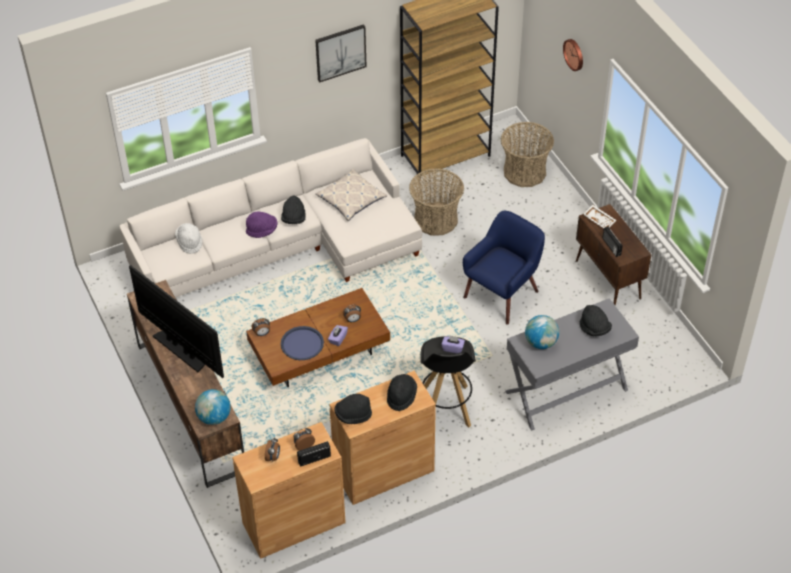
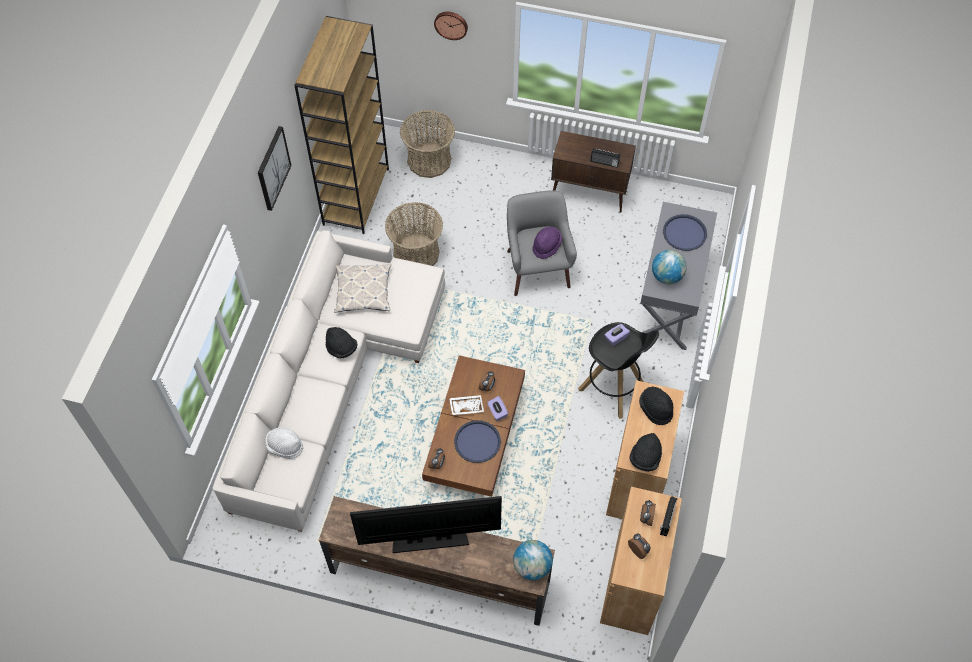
camera: 50 degrees left, 10 degrees up
(262, 230) = (329, 381): purple hat -> purple hat (546, 246)
(502, 294) = (537, 268): blue armchair -> grey armchair
(594, 329) = (684, 233): black hat -> blue tray
(599, 220) = (570, 149): white tray -> white tray (466, 406)

